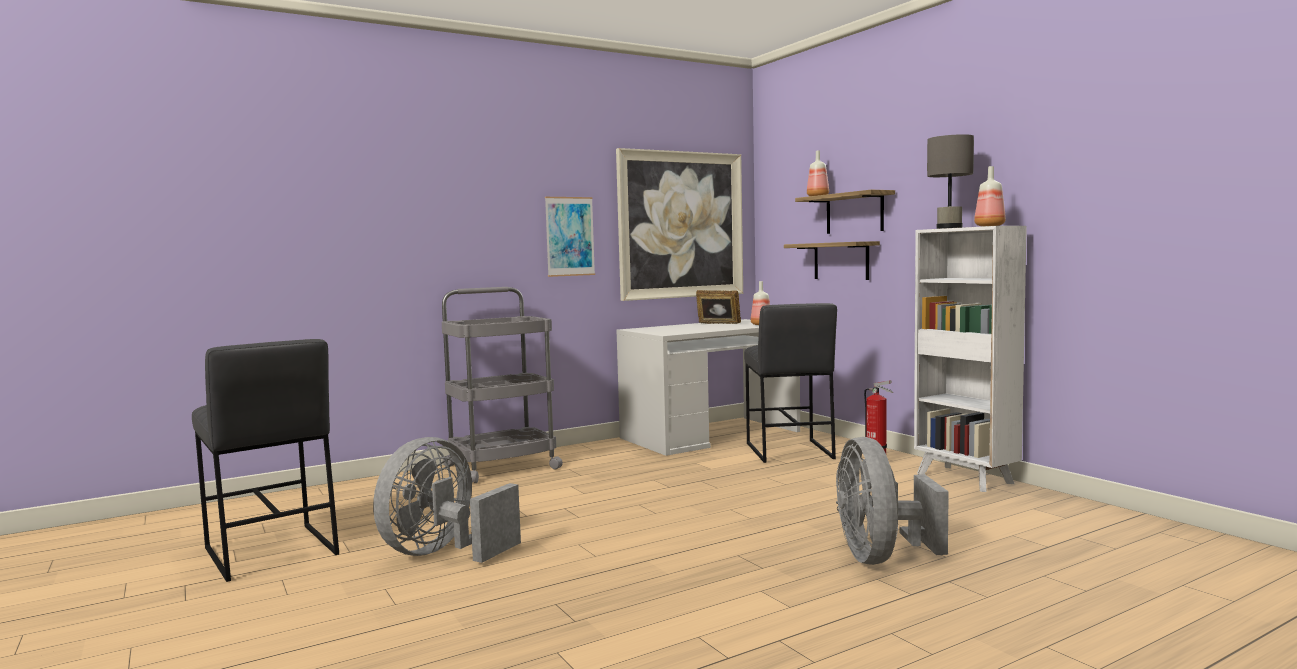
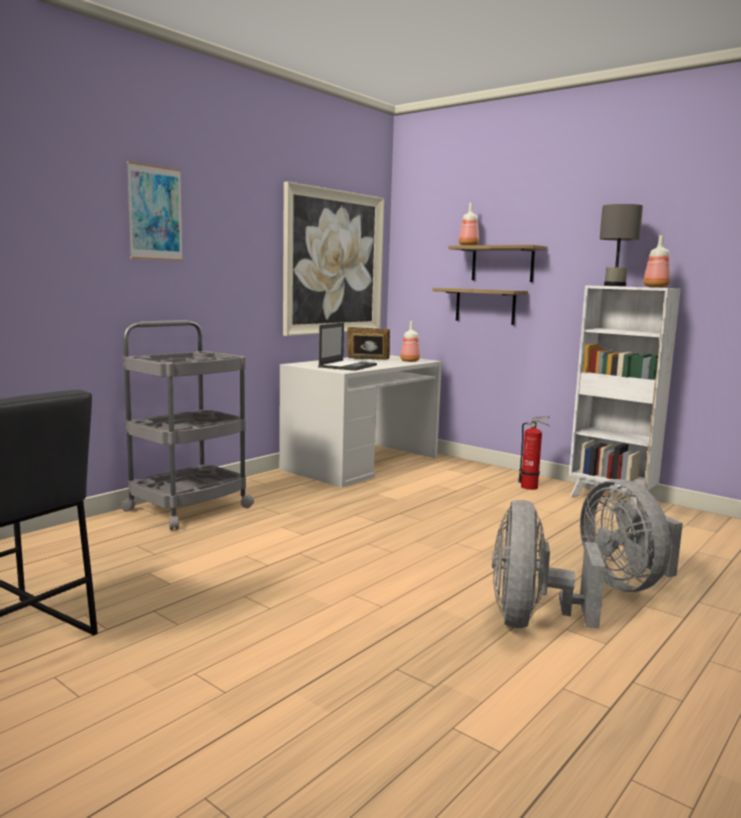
camera: 20 degrees left, 5 degrees up
(443, 553) = (220, 619): grey fan -> grey fan (531, 620)
(570, 236) = (241, 269): picture -> picture (155, 213)
(682, 330) = (348, 366): none -> laptop
(789, 451) = (447, 478): grey stool -> none

